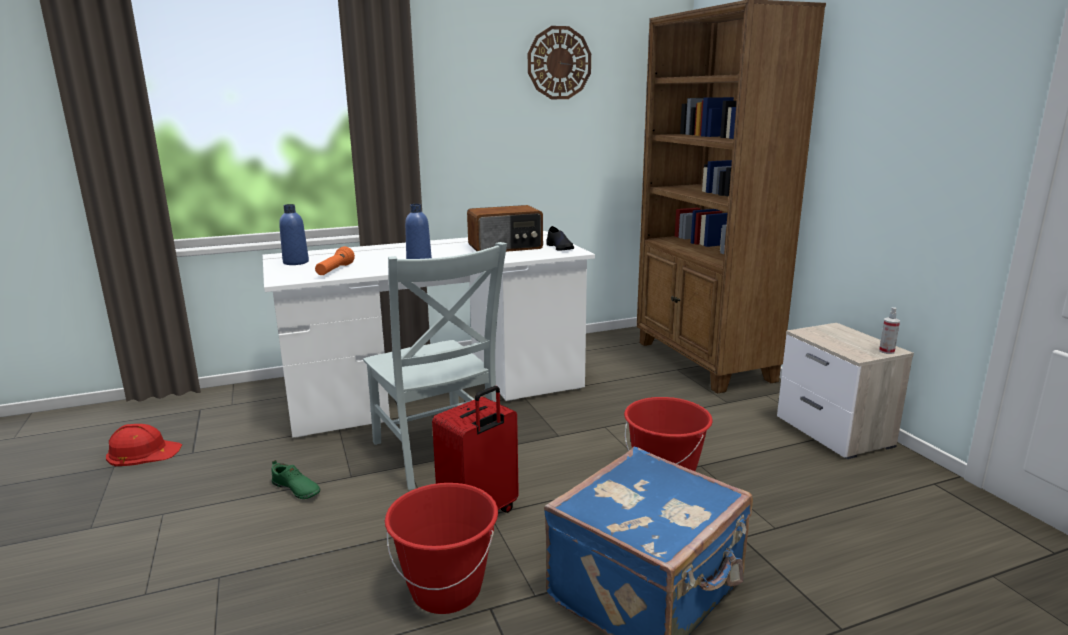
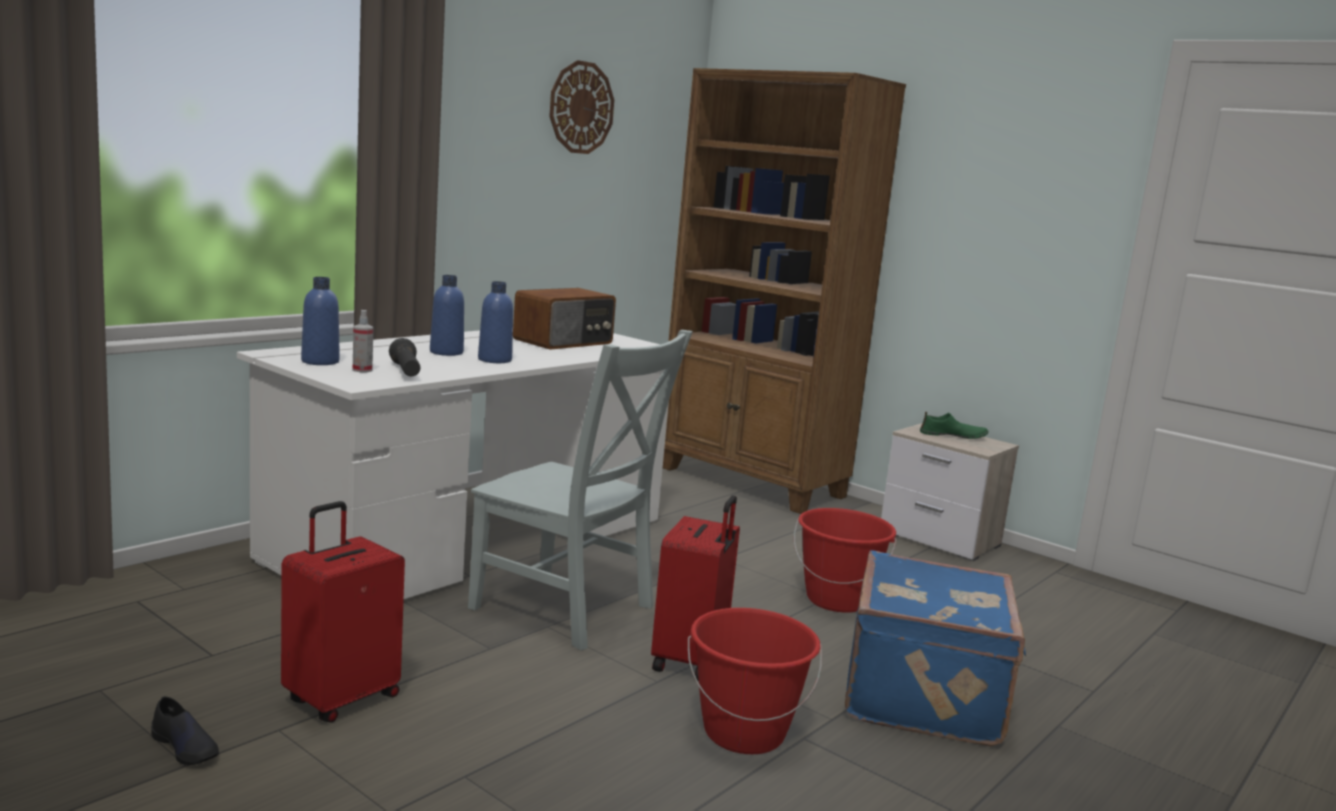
camera: 30 degrees left, 5 degrees down
(143, 452) = (123, 666): red hard hat -> none
(221, 498) = (341, 698): none -> red suitcase
(296, 489) = (435, 672): green shoe -> green shoe (953, 436)
(335, 271) = (406, 372): orange flashlight -> black flashlight
(397, 256) = (446, 352): none -> blue bottle
(560, 247) = (630, 342): black shoe -> black shoe (185, 747)
(886, 351) = (998, 445): spray bottle -> spray bottle (362, 370)

